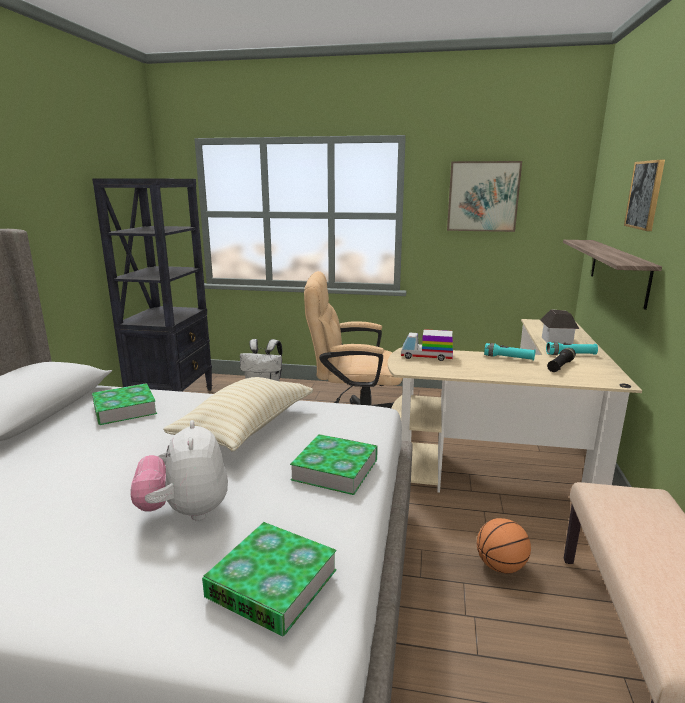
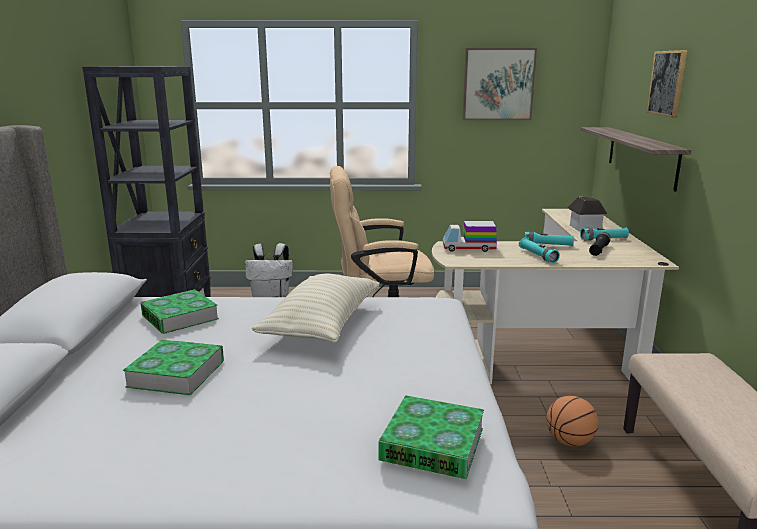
camera: 10 degrees left, 0 degrees up
(186, 512) = (313, 399): plush toy -> none
(335, 469) = (433, 353): book -> book (176, 373)
(492, 369) = (537, 256): none -> turquoise flashlight

